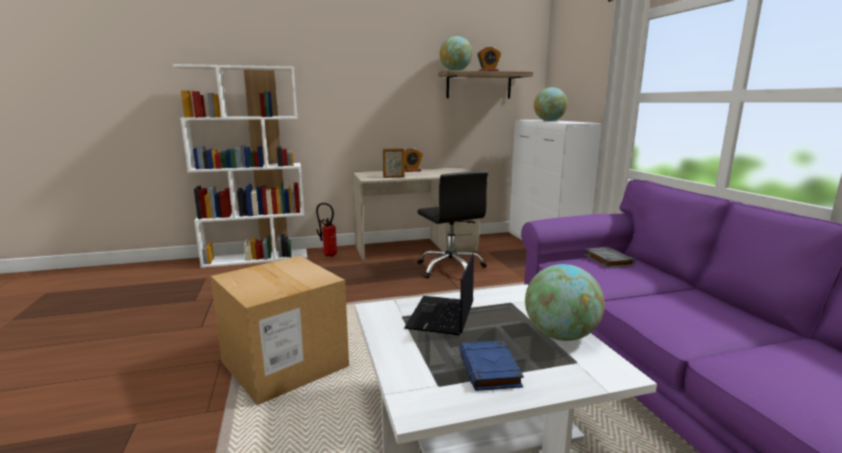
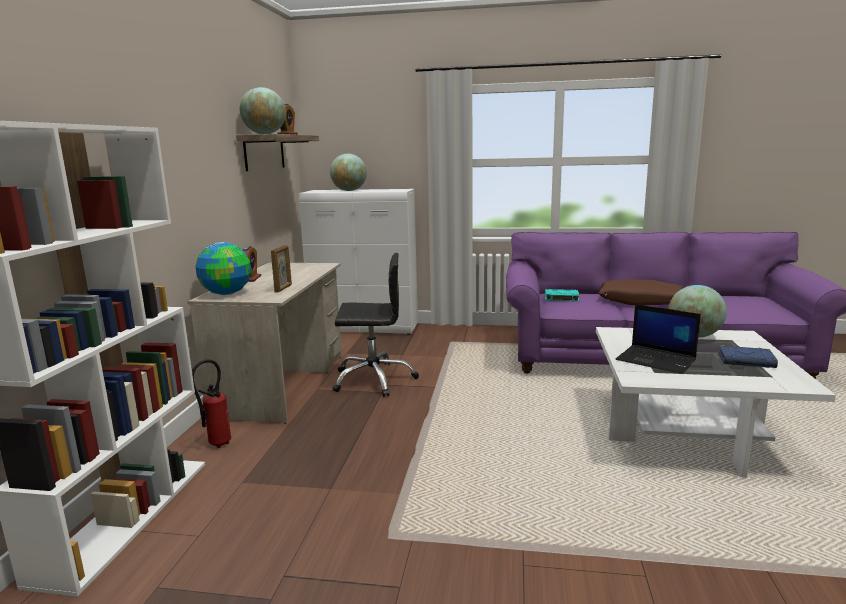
camera: 65 degrees left, 0 degrees up
(284, 364) = (554, 512): cardboard box -> none
(372, 173) = (227, 293): none -> globe
(607, 260) = (561, 298): grey book -> turquoise book
(684, 301) = (641, 301): none -> brown pillow

